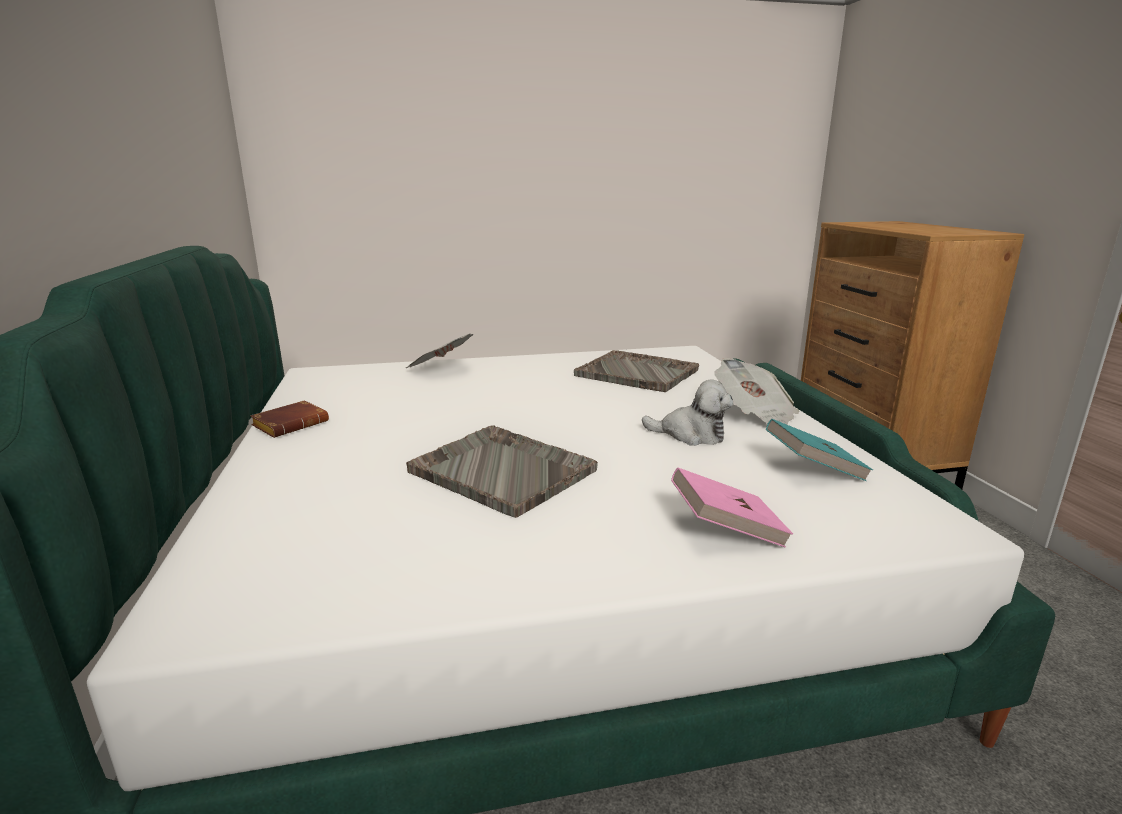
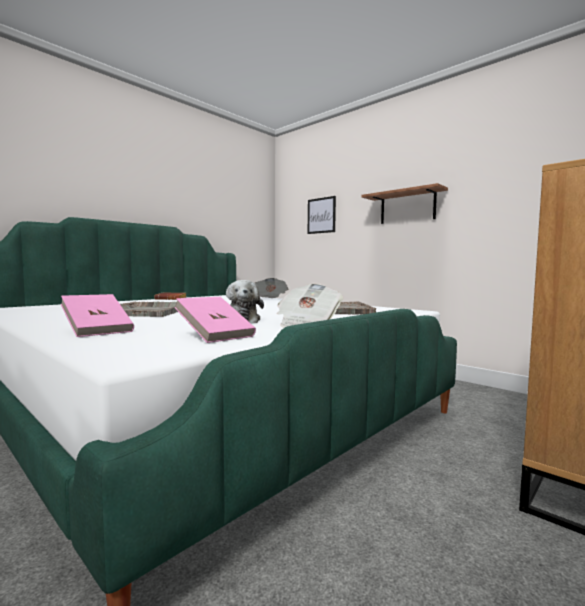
camera: 55 degrees right, 15 degrees down
(383, 181) = (321, 215): none -> picture
(553, 183) = (407, 207): none -> shelf
(813, 469) = (215, 335): turquoise book -> pink book

